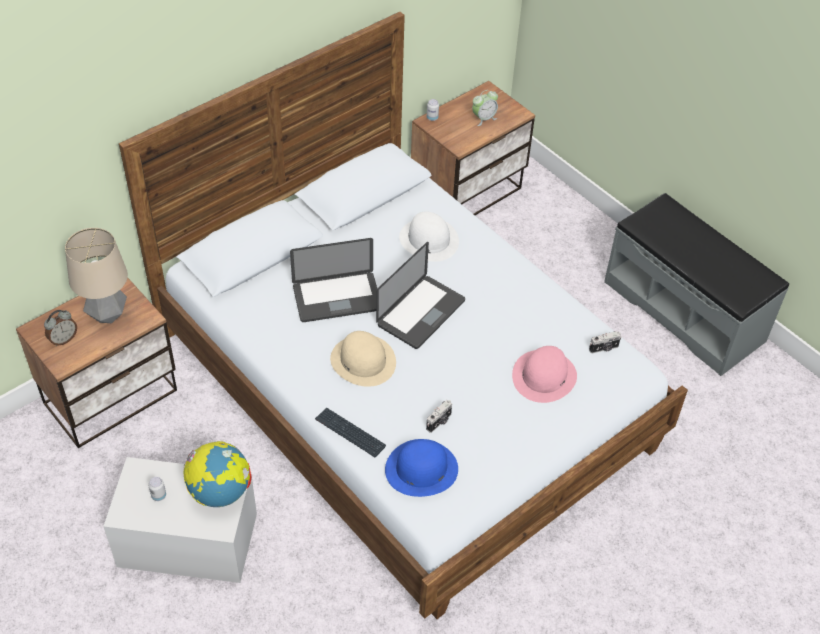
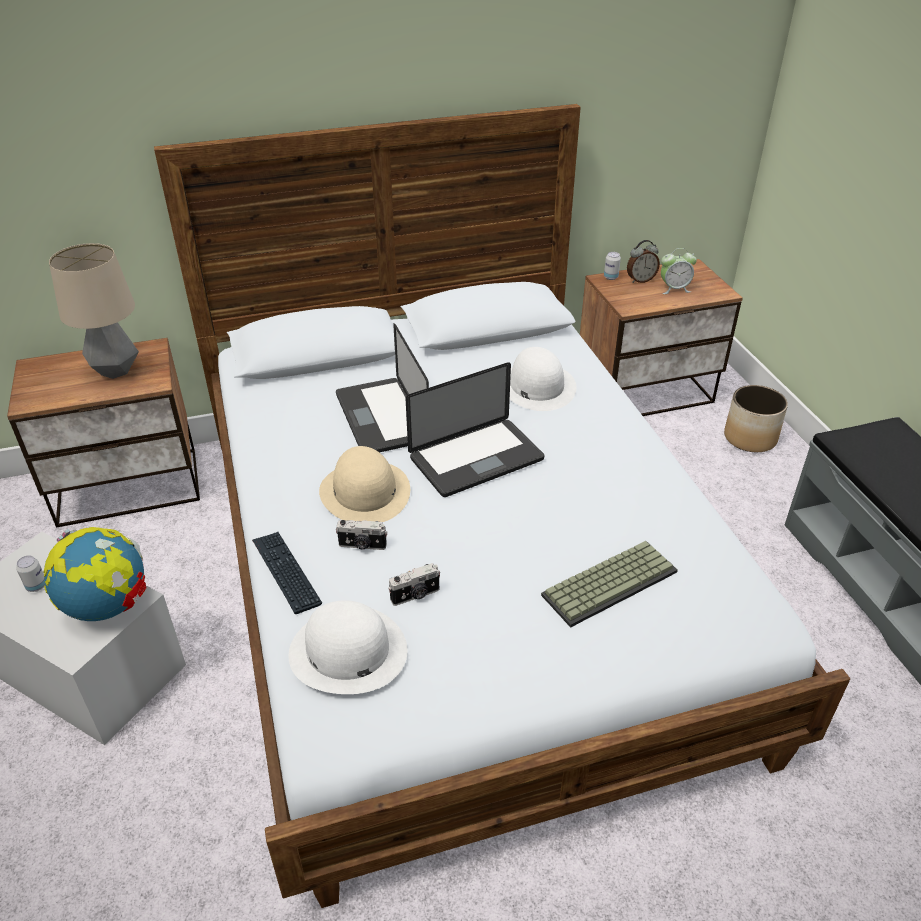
camera: 25 degrees right, 10 degrees down
(63, 339) = (51, 381): alarm clock -> alarm clock (640, 280)
(337, 298) = (381, 417): laptop -> laptop turned 60 degrees clockwise
(421, 469) = (347, 651): blue hat -> white hat
(544, 375) = (609, 581): pink hat -> keyboard
(557, 214) = (749, 438): none -> planter
(604, 348) = (722, 572): camera -> camera (362, 546)

